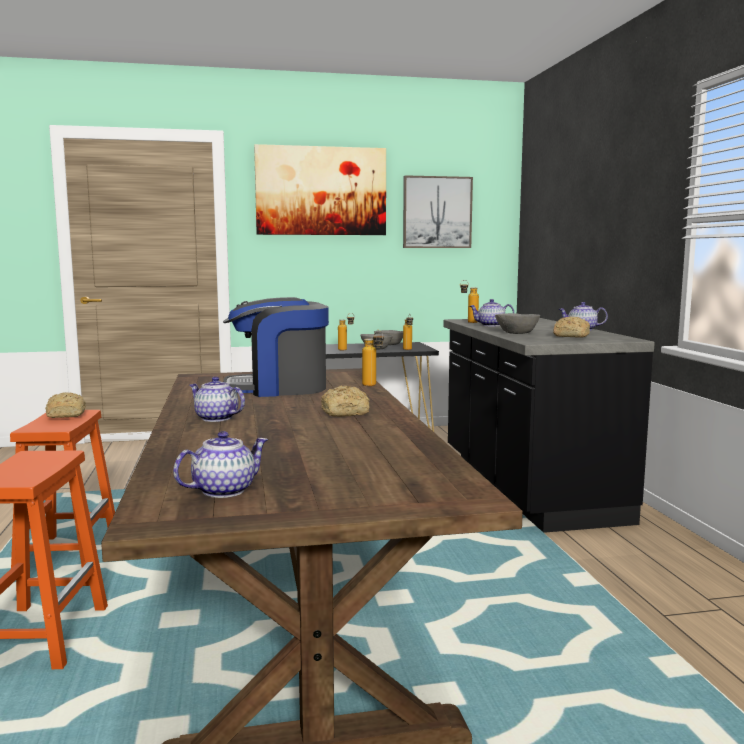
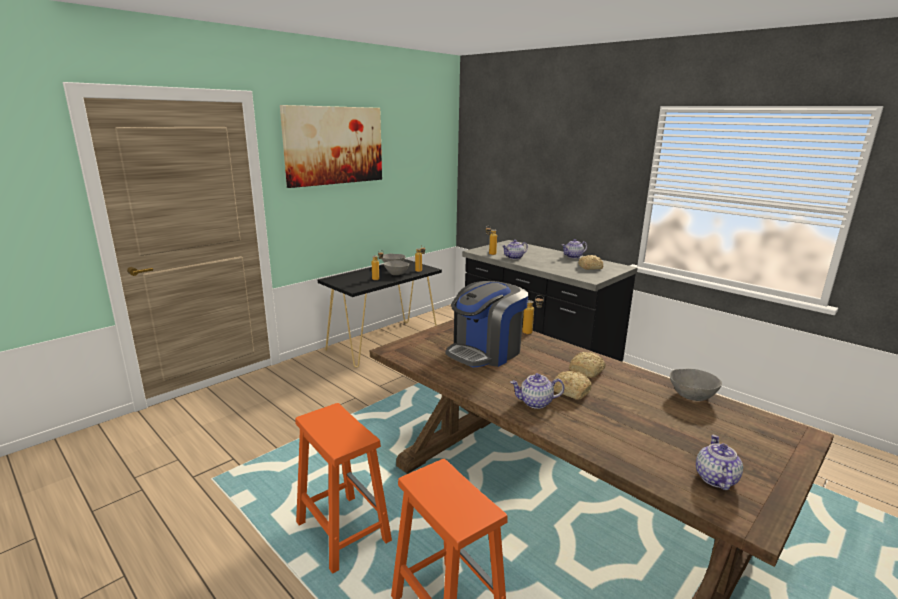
camera: 35 degrees left, 10 degrees up
(67, 414) = (327, 418): bread -> bread (570, 391)
(437, 212) = (412, 158): picture -> none
(517, 333) = (554, 267): grey bowl -> grey bowl (692, 395)

